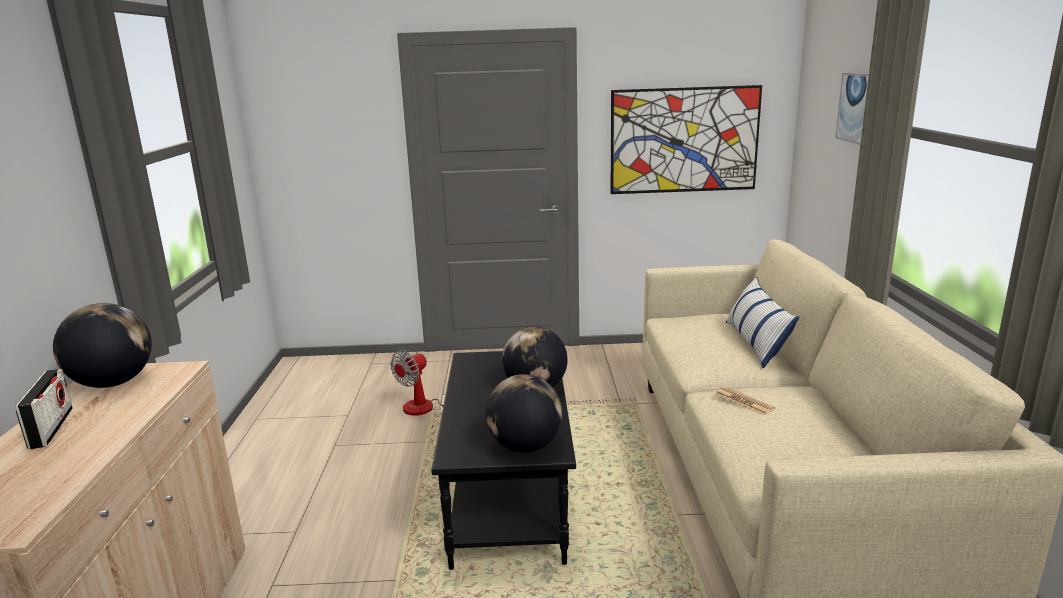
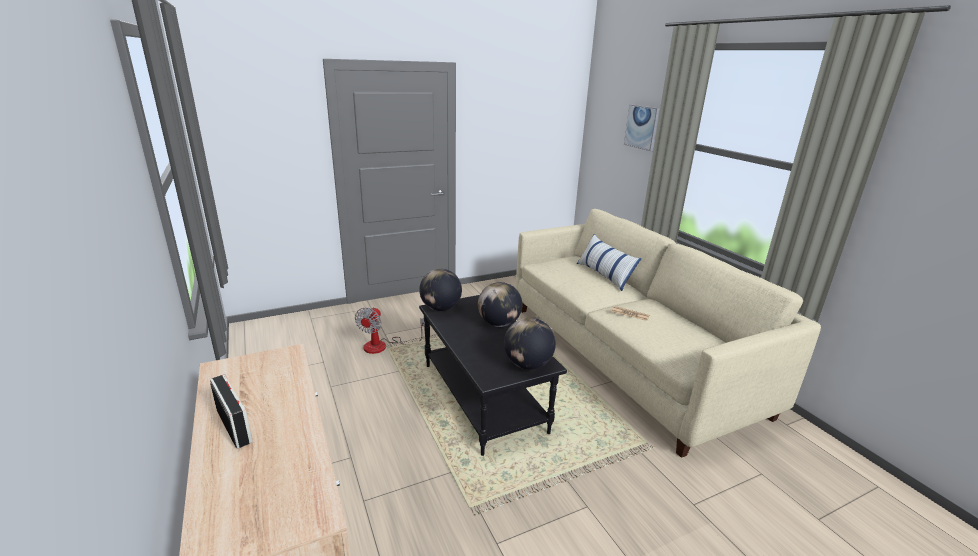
camera: 25 degrees left, 5 degrees up
(113, 383) = (241, 376): globe -> globe (440, 308)
(684, 140) = (522, 143): picture -> none

